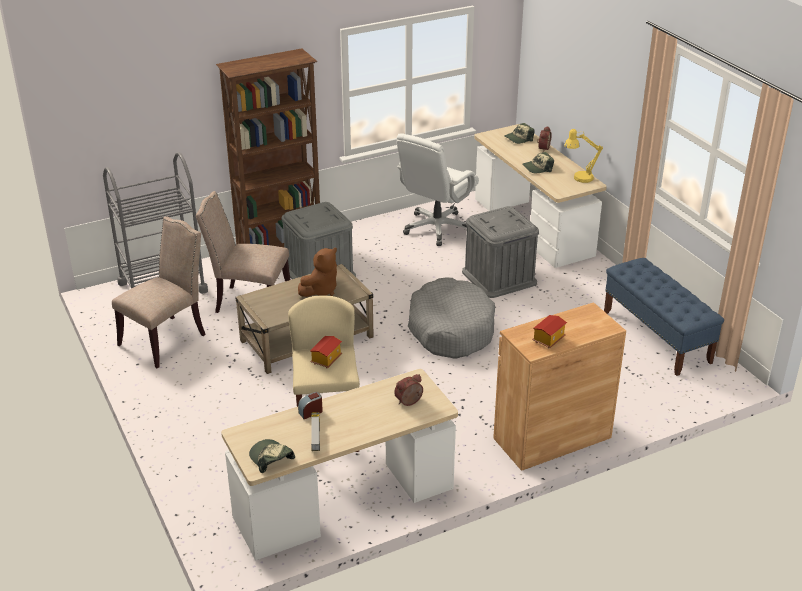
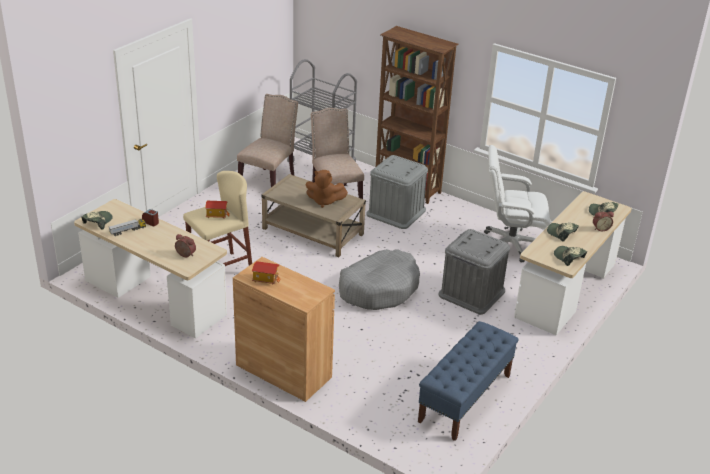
camera: 60 degrees right, 0 degrees up
(166, 339) = (269, 182): beige chair -> beige chair turned 75 degrees counterclockwise
(579, 178) = (569, 257): yellow table lamp -> cap

